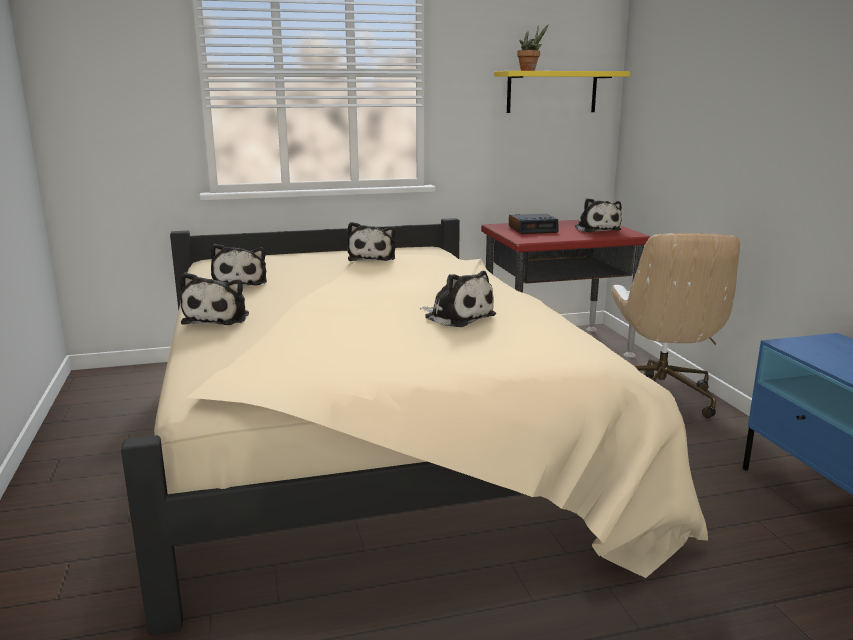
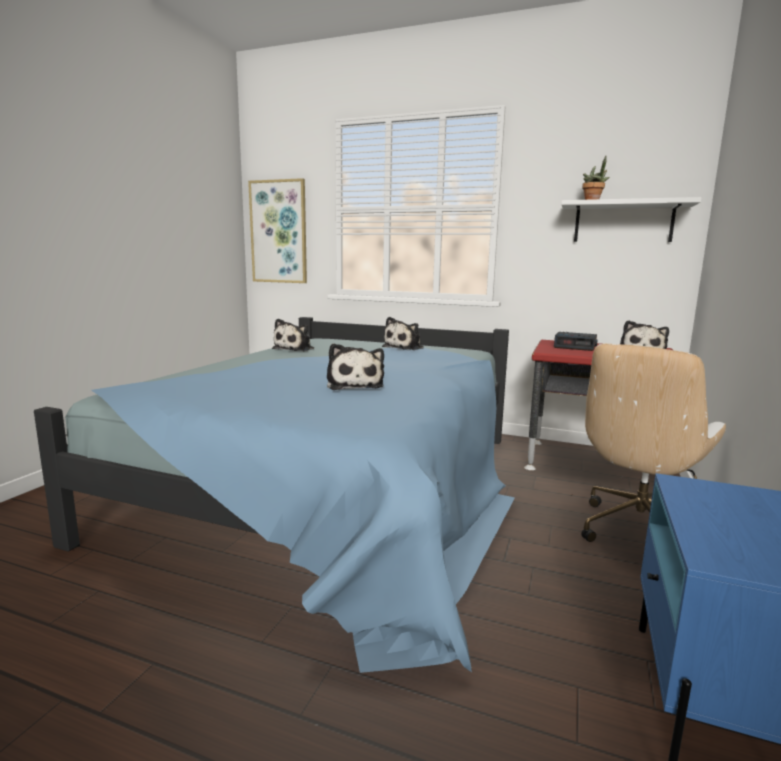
camera: 35 degrees right, 5 degrees down
(98, 104) = (279, 232): none -> picture
(218, 318) = (230, 362): plush toy -> none
(376, 443) = (339, 488): beige bed -> blue bed
(552, 92) = (623, 222): yellow shelf -> white shelf

